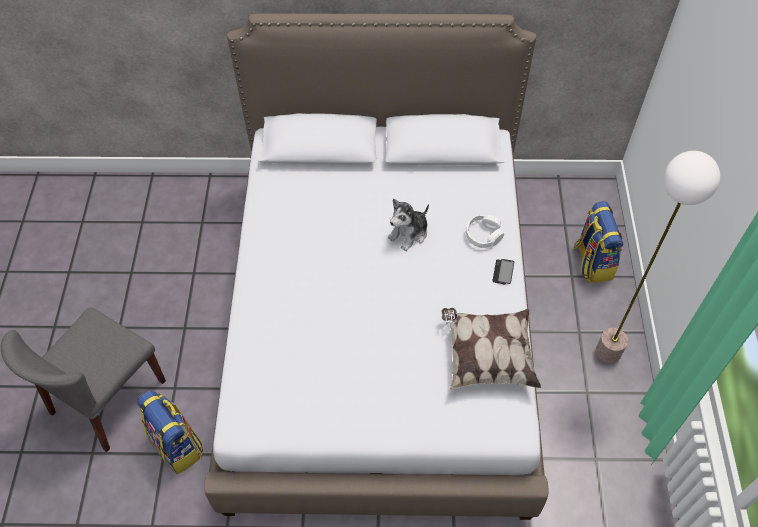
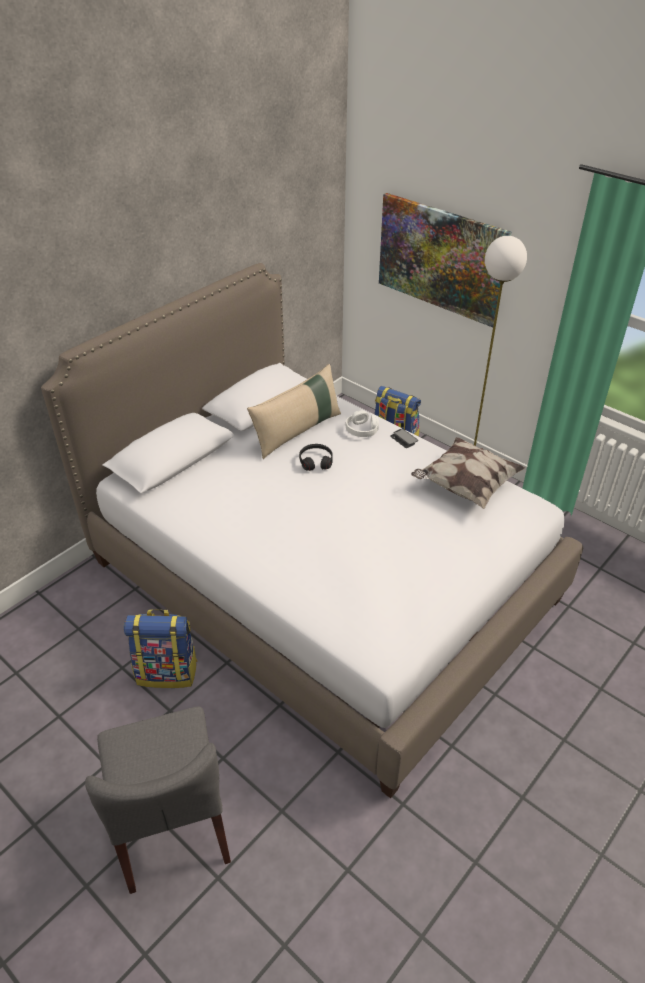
camera: 50 degrees left, 15 degrees down
(178, 445) = (285, 793): backpack -> backpack (168, 672)
(409, 233) = (316, 461): plush toy -> black headphones
(433, 195) = (297, 431): none -> beige pillow
(701, 122) = (441, 258): none -> picture

